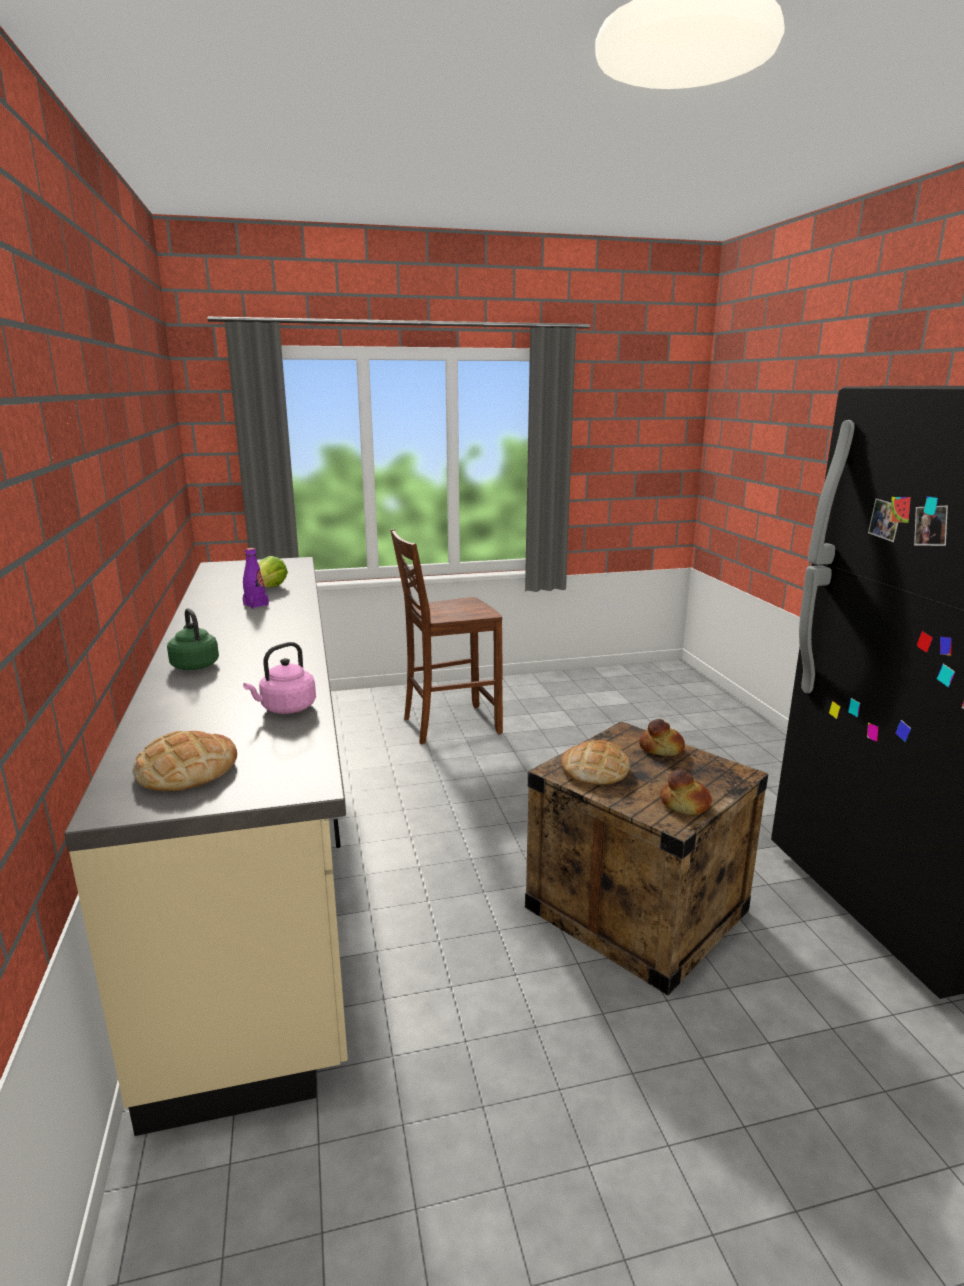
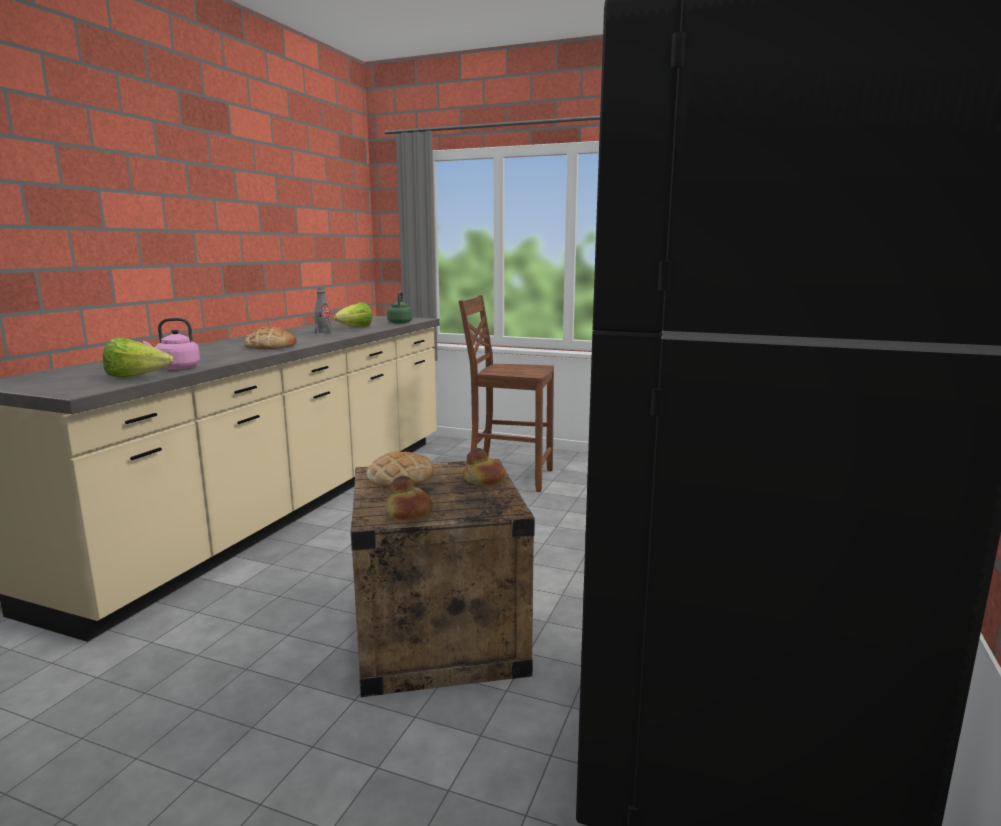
camera: 35 degrees right, 5 degrees down
(186, 770) = (56, 378): bread -> bread (271, 346)
(194, 665) = (203, 348): green kettle -> green kettle (400, 322)
(256, 605) = (323, 332): purple bottle -> grey bottle
(297, 738) = (137, 377): none -> lettuce

